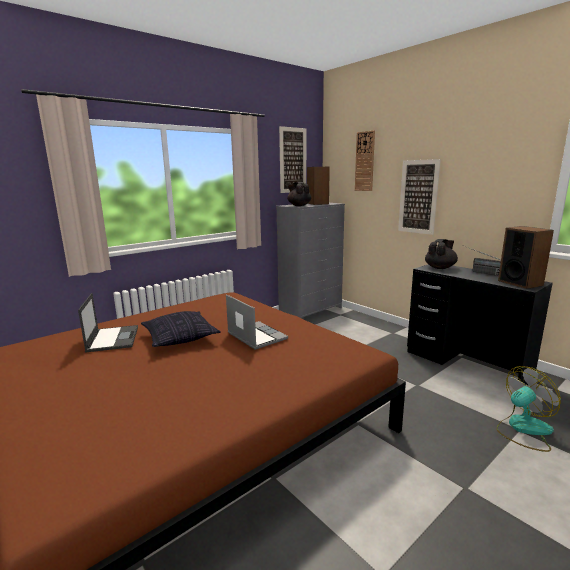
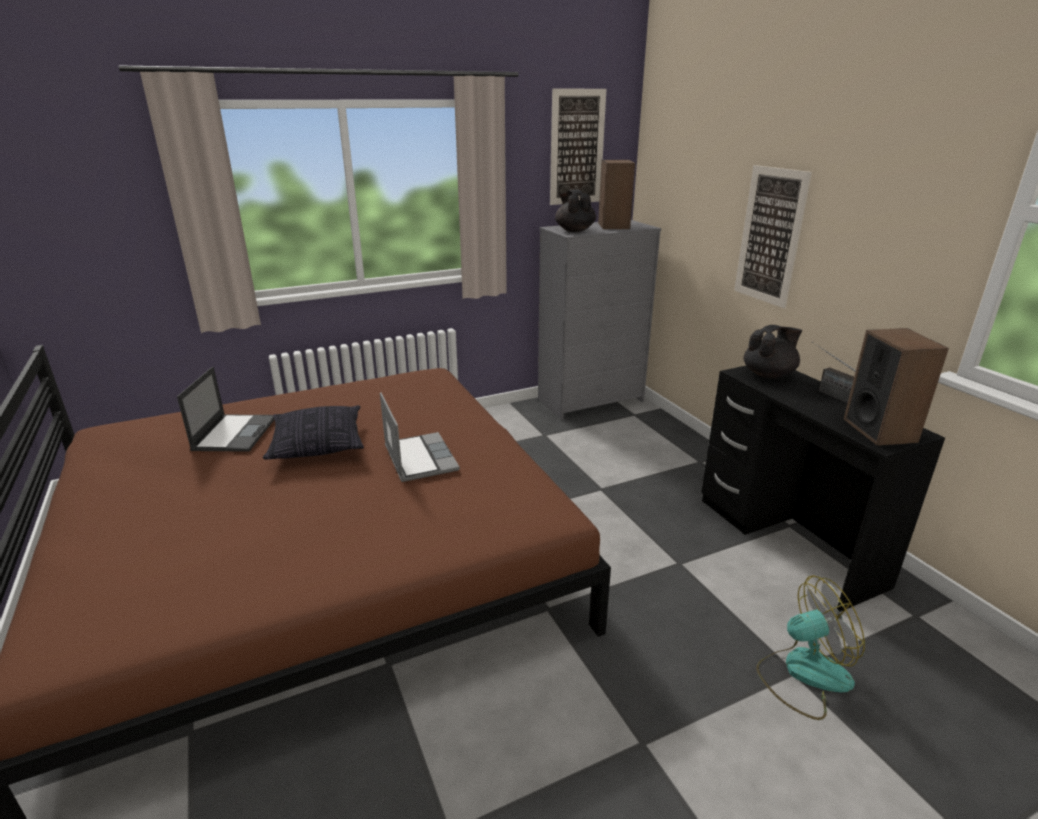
camera: 15 degrees right, 10 degrees up
(365, 161) = (697, 157): wall clock -> none

